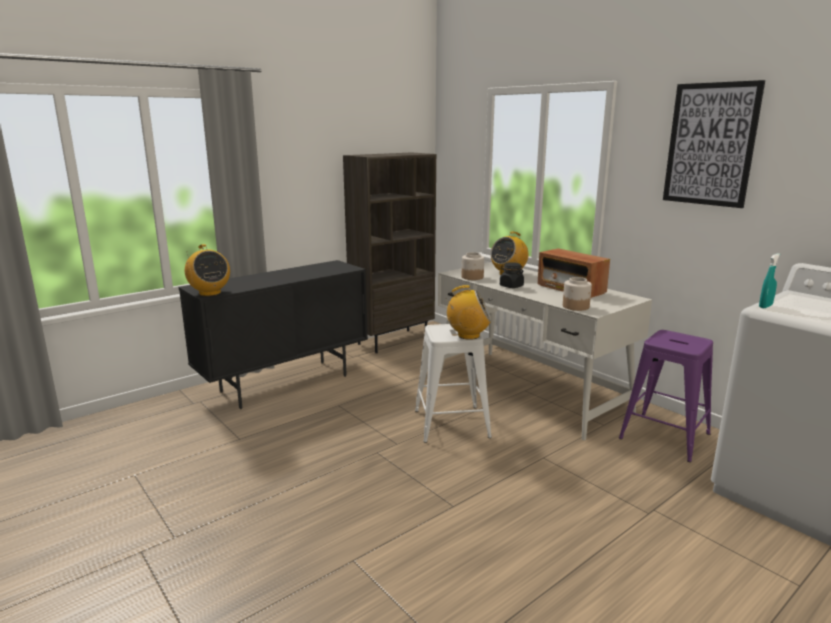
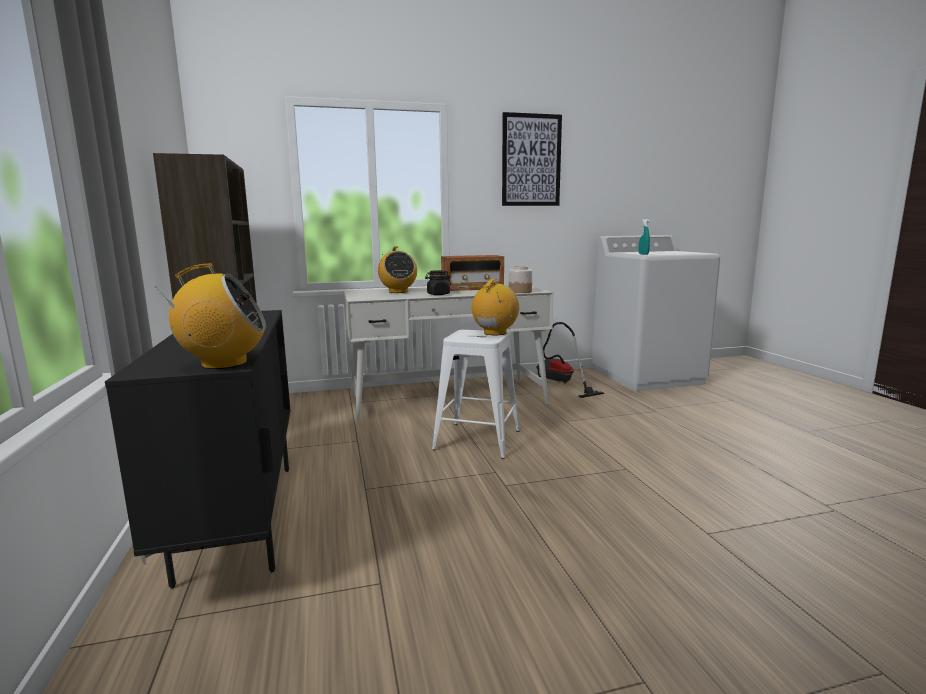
camera: 65 degrees left, 5 degrees down
(472, 277) = (387, 297): jar -> none
(664, 436) = (560, 383): purple stool -> vacuum cleaner

